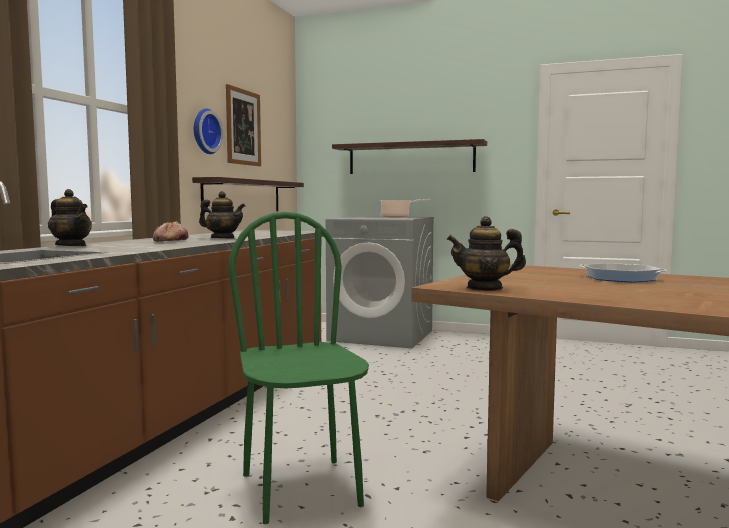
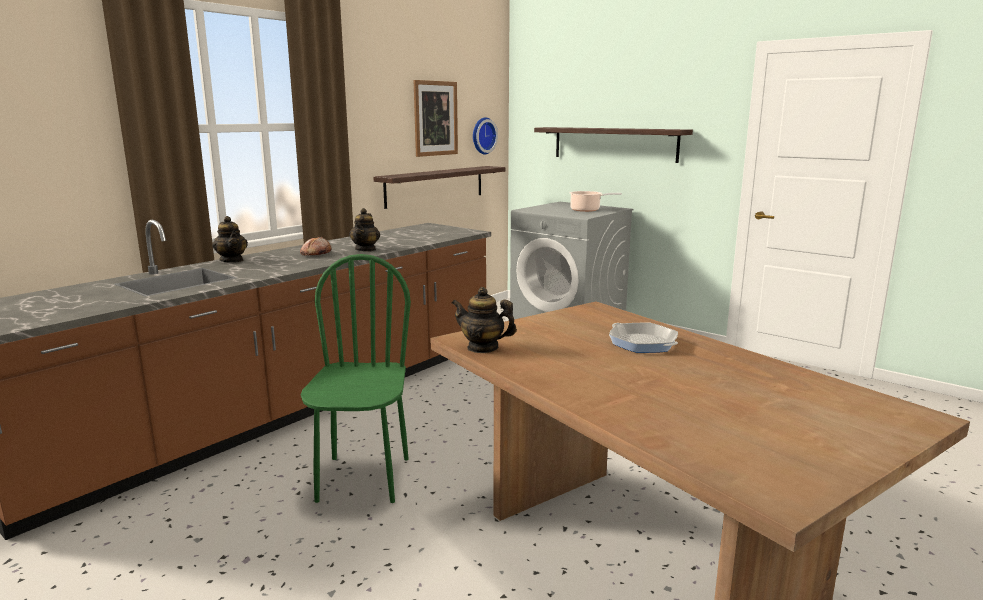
camera: 20 degrees right, 10 degrees up
(204, 131) = (387, 131): wall clock -> wall clock (482, 136)
(223, 238) = (366, 249): teapot -> teapot turned 60 degrees clockwise

